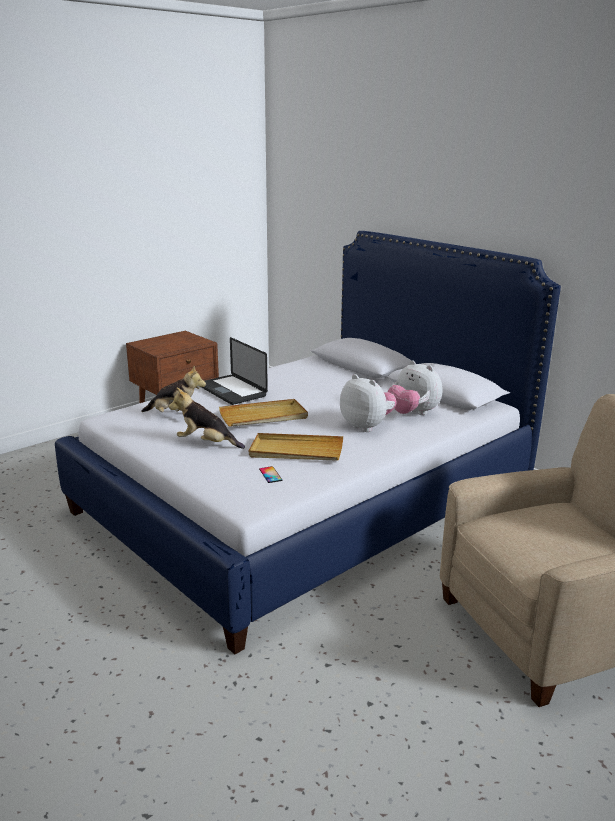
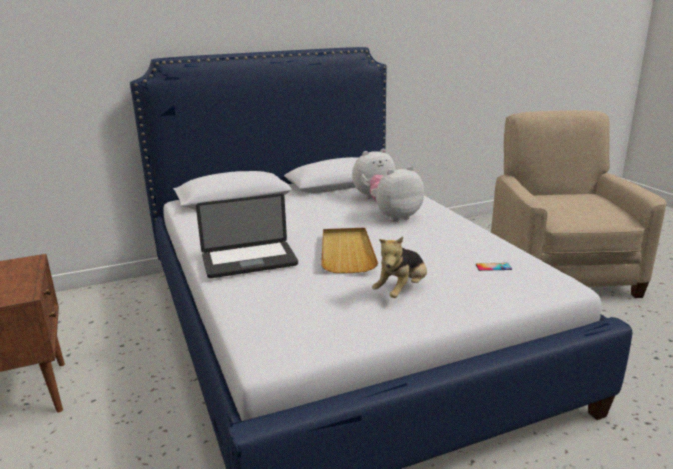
camera: 70 degrees left, 0 degrees up
(175, 416) = (307, 301): plush toy -> none
(296, 451) = (440, 250): beige tray -> none

